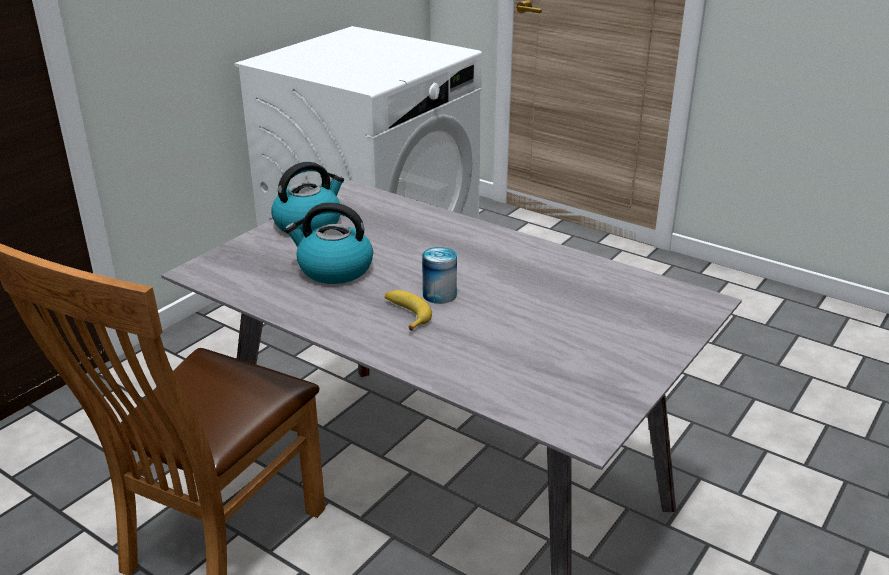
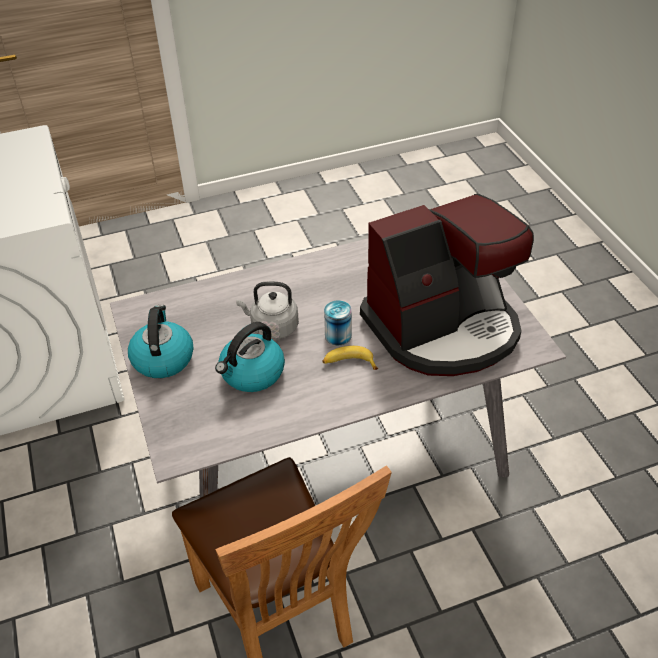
camera: 55 degrees left, 15 degrees up
(408, 257) = (272, 327): none -> grey kettle
(532, 354) = (443, 328): none -> coffee machine

